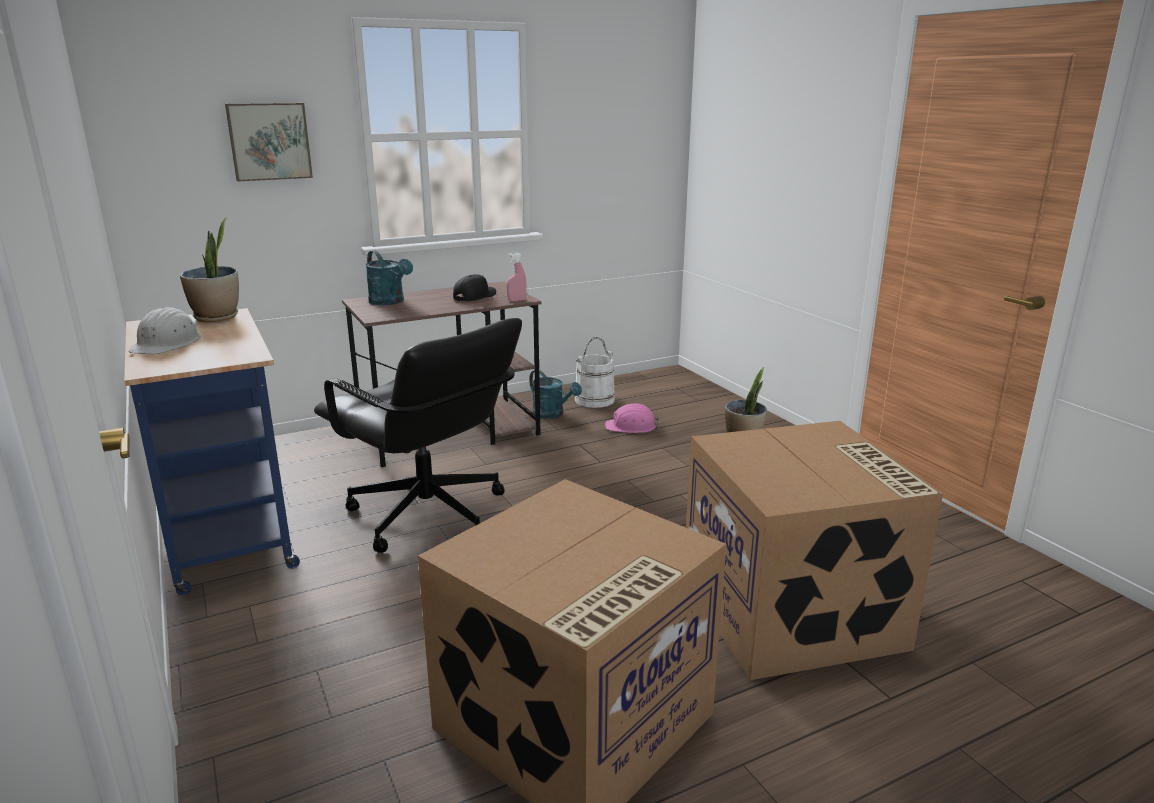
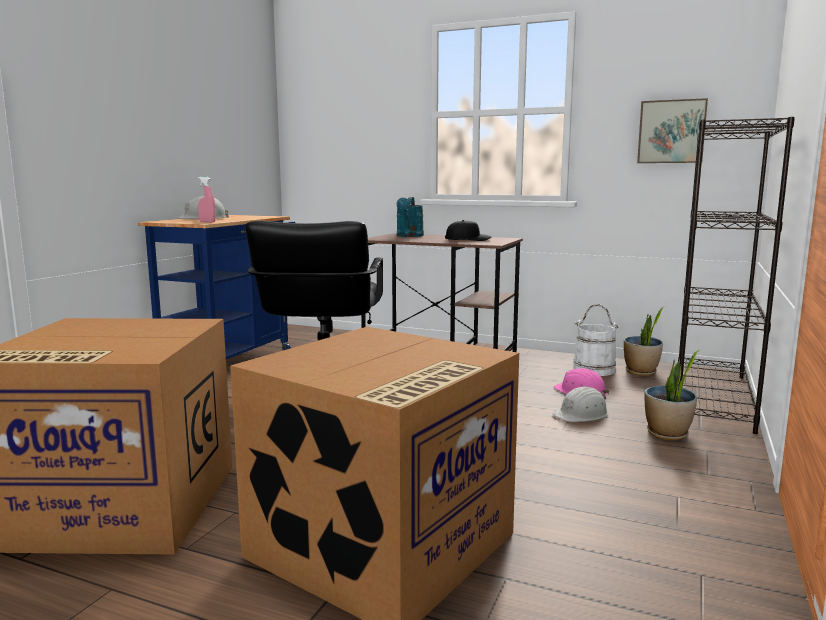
camera: 50 degrees right, 10 degrees down
(217, 317) = (262, 216): potted plant -> potted plant (641, 372)
(269, 141) = (370, 118): picture -> picture (671, 132)
(517, 300) = (485, 243): pink spray bottle -> pink spray bottle (207, 222)
(552, 414) = (536, 367): turquoise watering can -> none
(672, 447) = (581, 414): none -> white hard hat
(708, 397) = (712, 398): none -> black bookcase

